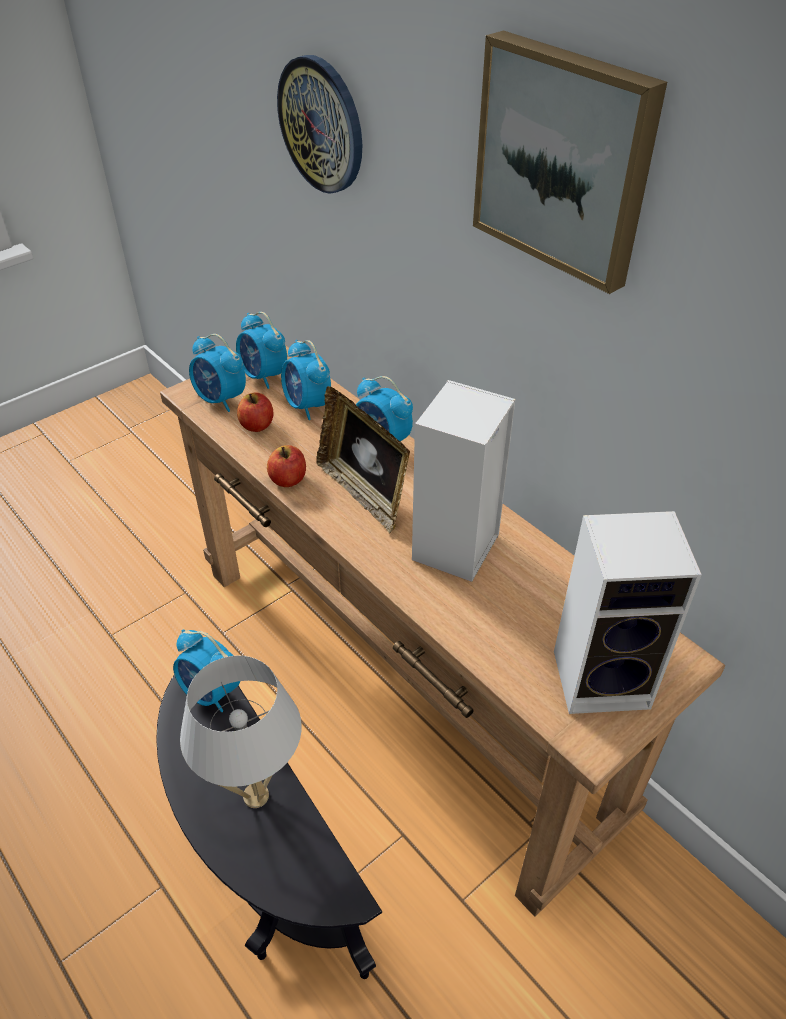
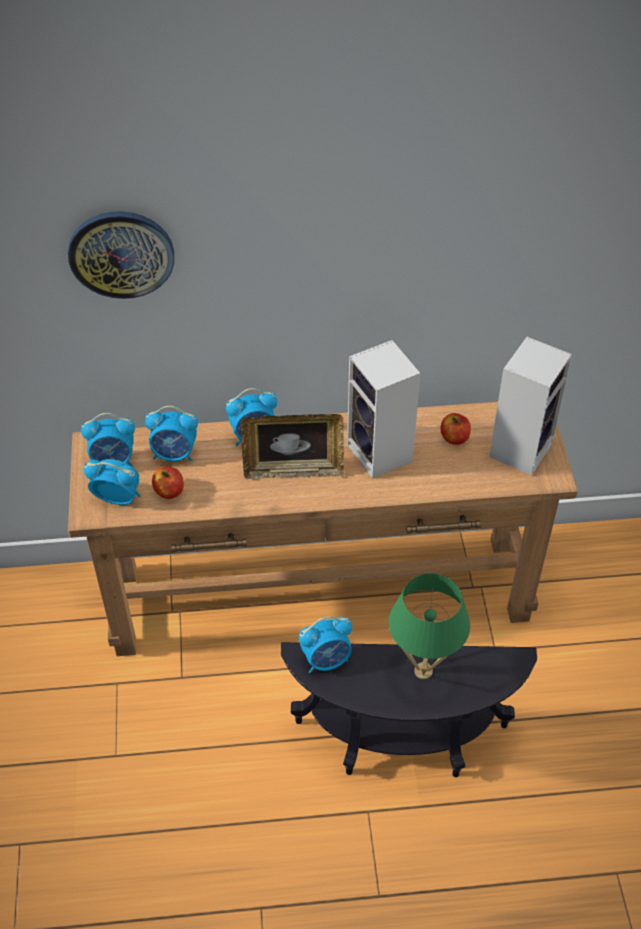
camera: 55 degrees left, 5 degrees up
(221, 400) = (117, 498): alarm clock -> alarm clock turned 150 degrees counterclockwise
(256, 796) = (423, 671): white table lamp -> green table lamp
(288, 479) = (244, 501): apple -> apple (454, 438)
(565, 160) = (374, 198): picture -> none

